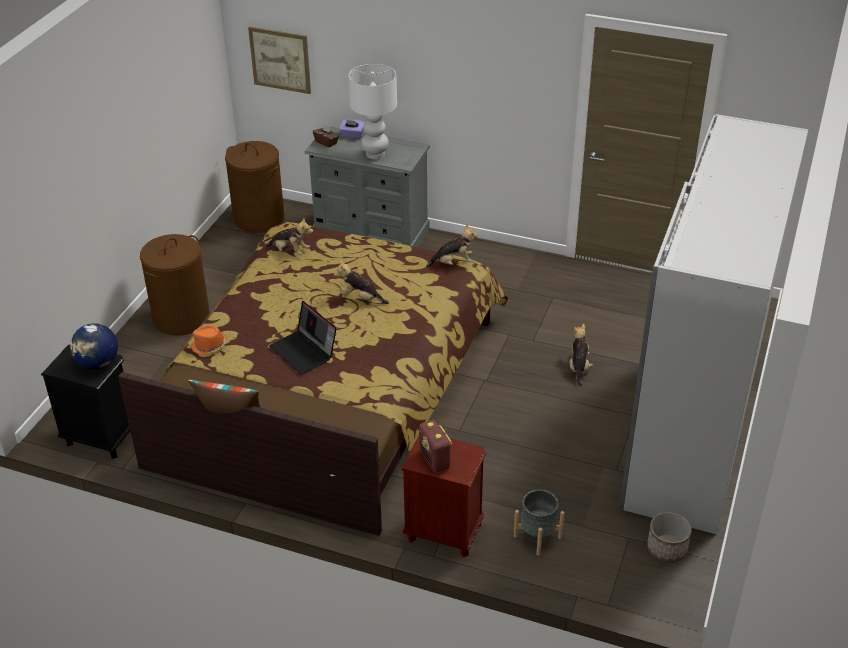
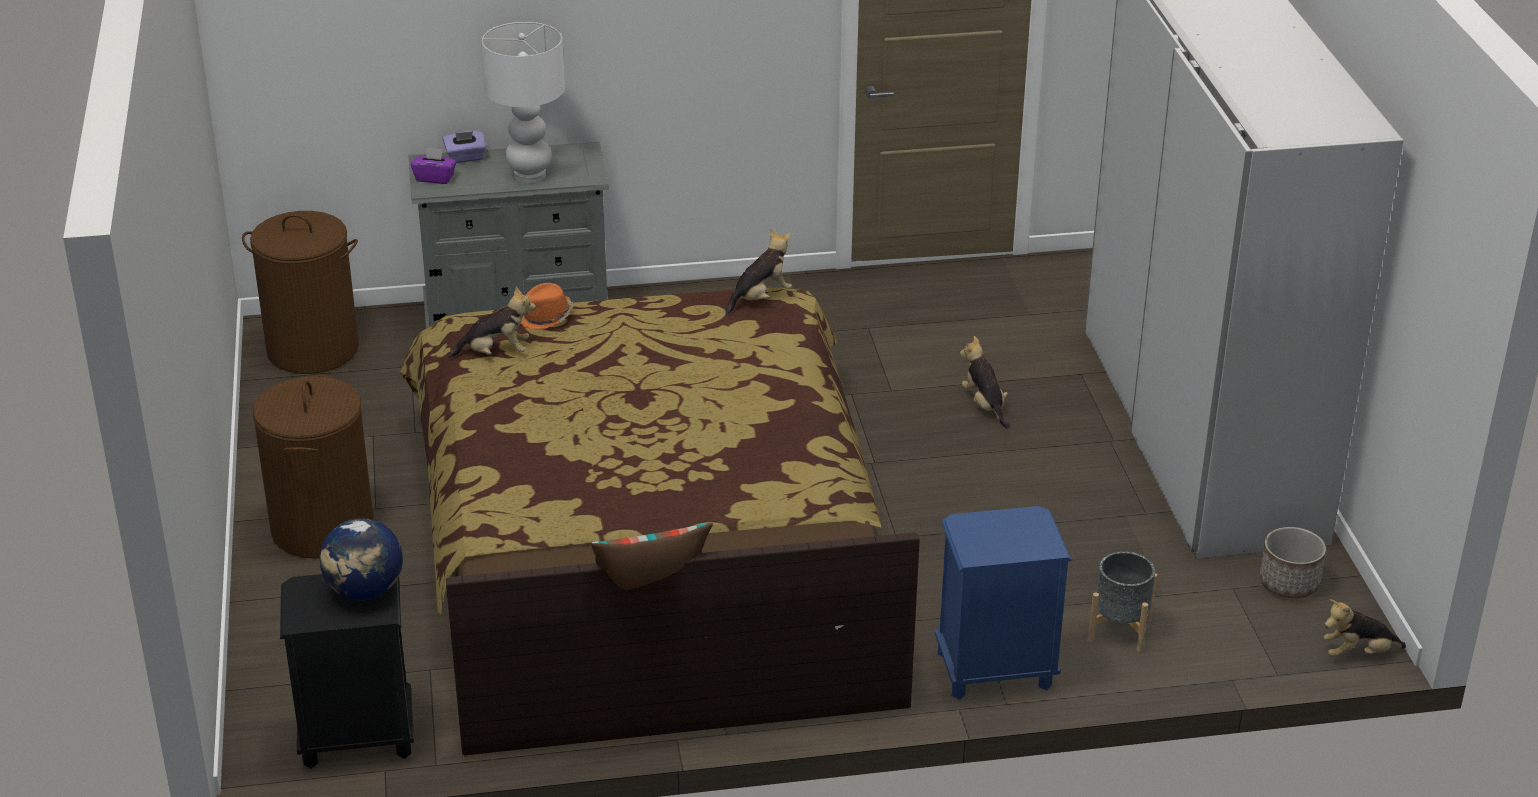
camera: 30 degrees left, 5 degrees down
(209, 346) = (504, 516): orange hat -> orange hat (545, 317)
(280, 60) = (316, 59): picture -> none
(304, 352) = (661, 477): laptop -> none
(326, 142) = (435, 178): brown tissue box -> purple tissue box
(361, 298) = (672, 383): plush toy -> plush toy (1358, 653)
(435, 460) = (996, 543): radio -> none
(444, 532) = (994, 670): brown nightstand -> blue nightstand

